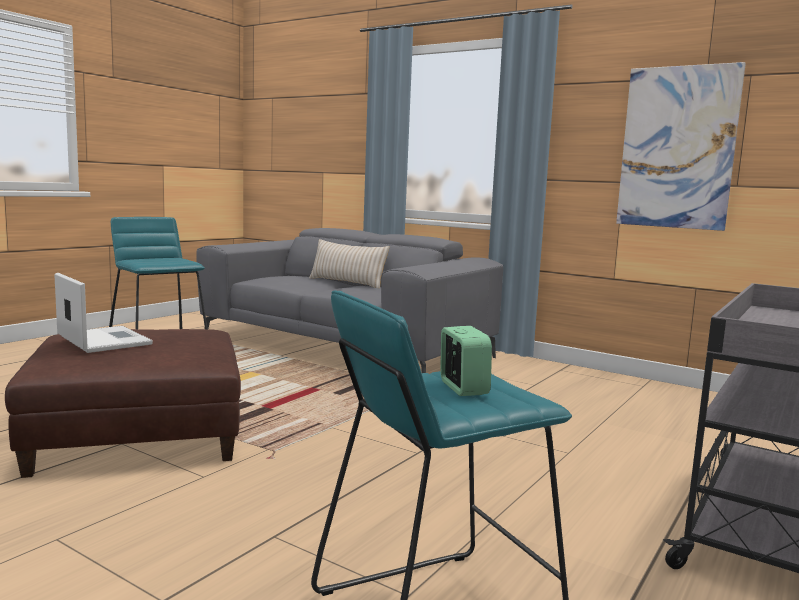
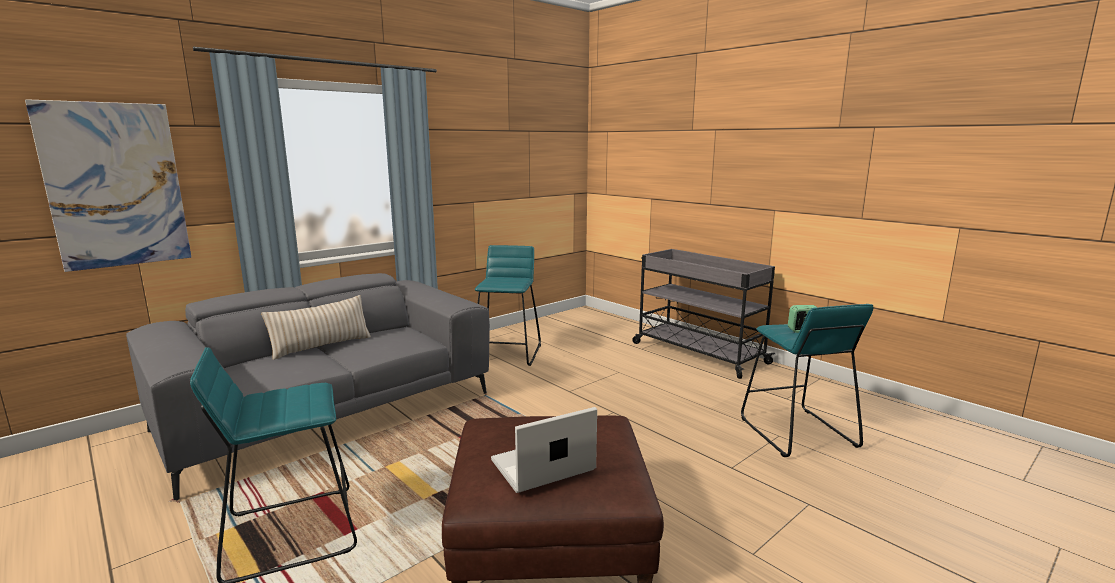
camera: 75 degrees left, 5 degrees up
(554, 388) = (508, 353): none -> turquoise stool
(677, 148) = (501, 176): picture -> picture (116, 186)

